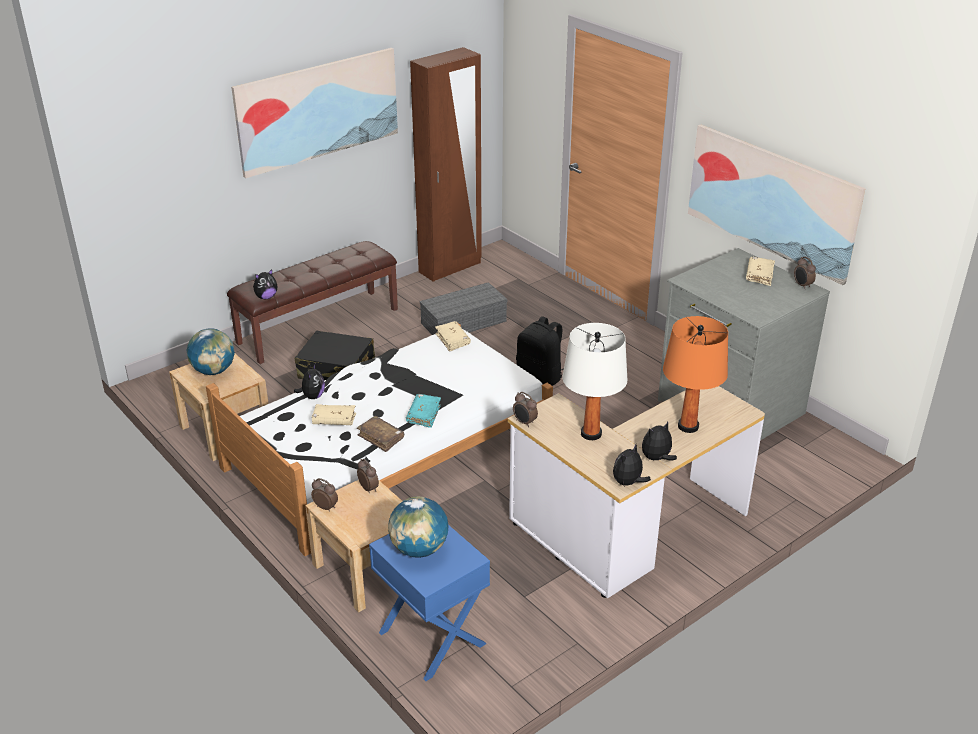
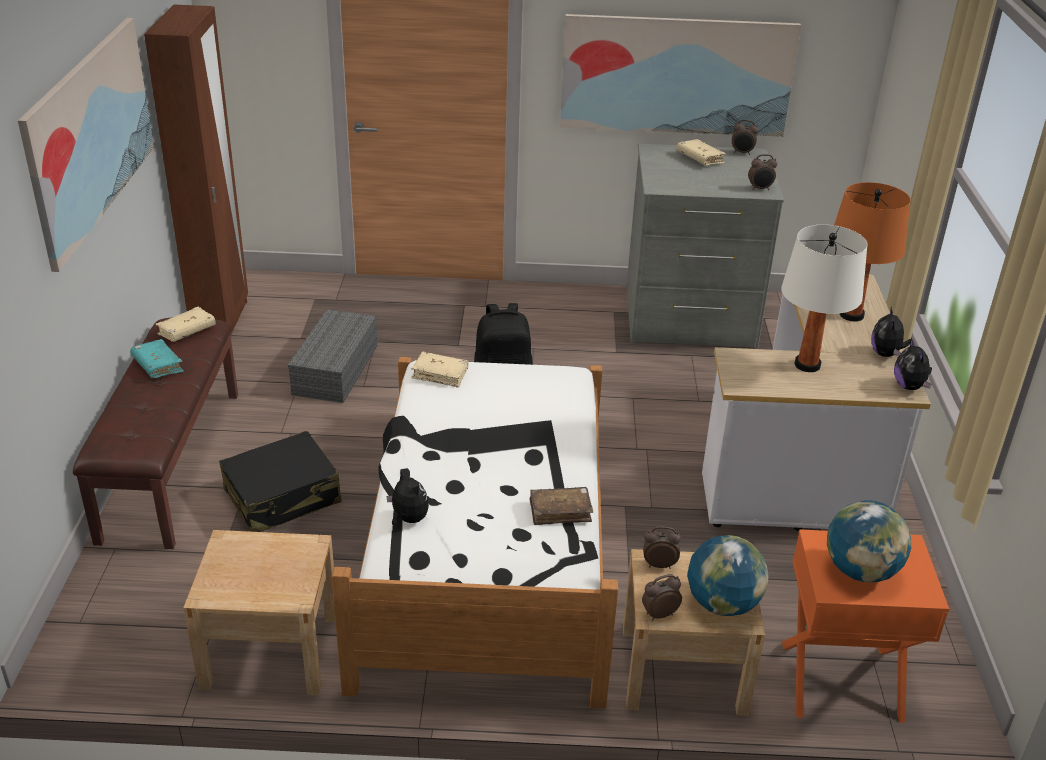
camera: 50 degrees left, 0 degrees up
(214, 371) = (246, 567): globe -> globe (722, 604)
(266, 297) = (156, 443): plush toy -> none
(334, 420) = (483, 527): beige book -> beige book (187, 331)
(423, 415) = (553, 462): turquoise book -> turquoise book (157, 365)
(431, 638) = (841, 682): blue nightstand -> orange nightstand
(524, 422) = (744, 389): alarm clock -> alarm clock (760, 189)

